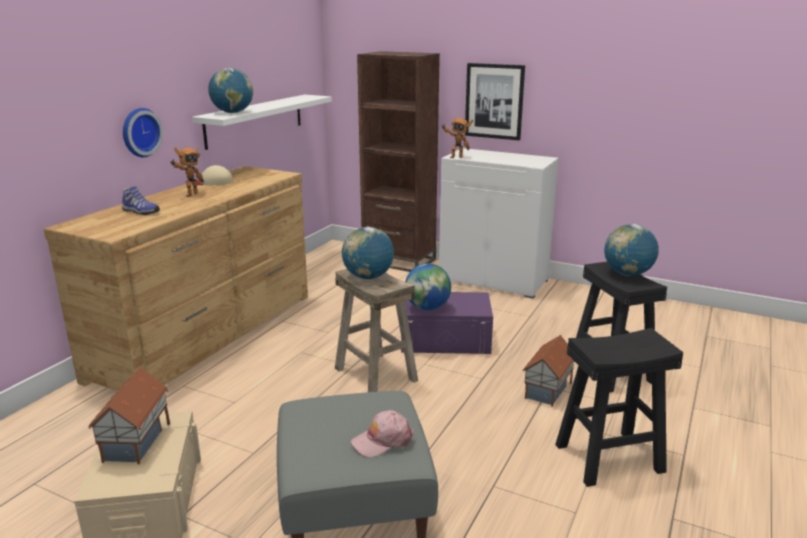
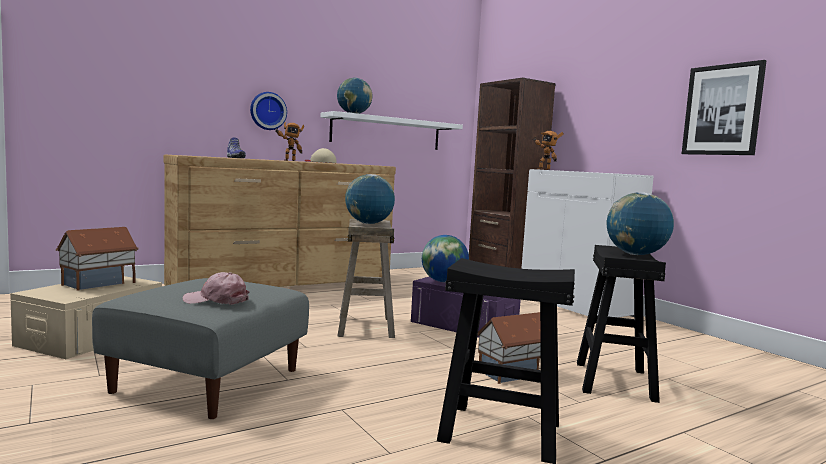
camera: 30 degrees right, 15 degrees down
(494, 101) = (599, 123): picture -> picture (722, 110)

